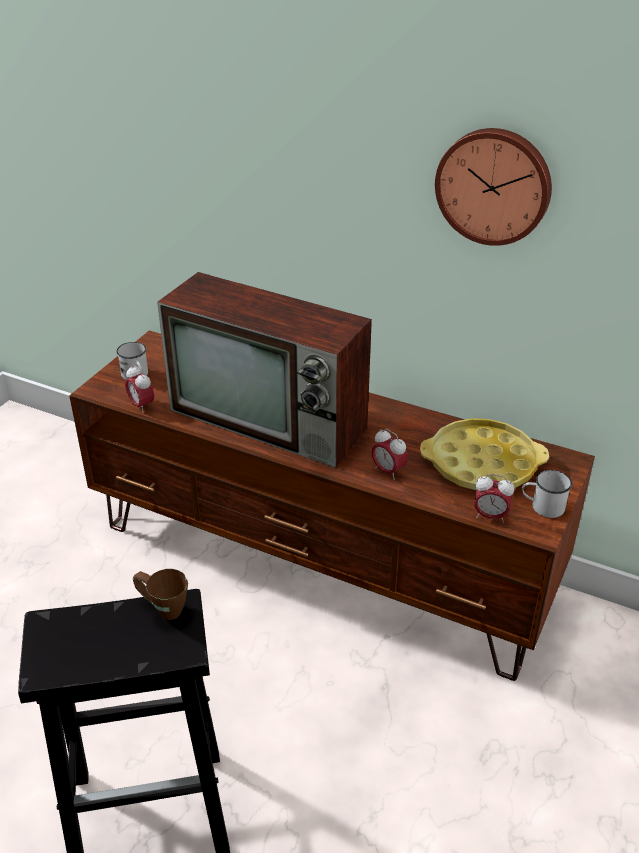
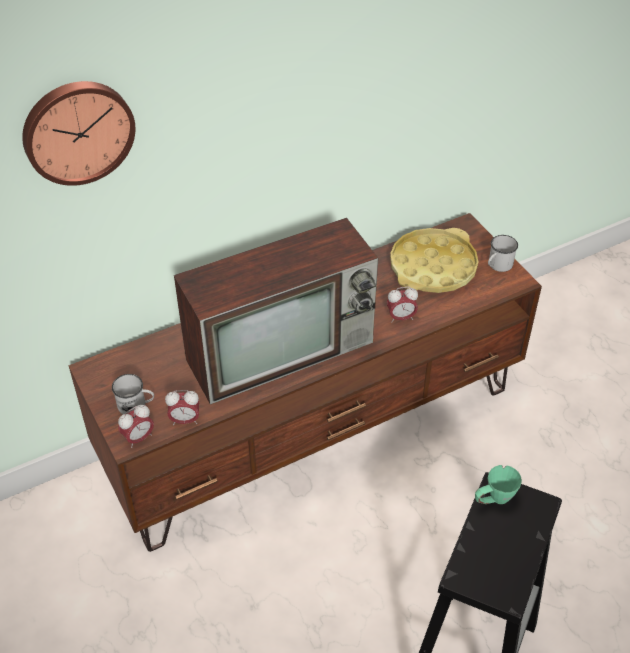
camera: 55 degrees left, 10 degrees up
(162, 608) = (493, 500): brown mug -> green mug
(490, 516) = (487, 294): alarm clock -> alarm clock (138, 438)
(494, 185) = (382, 65): wall clock -> wall clock (77, 131)

